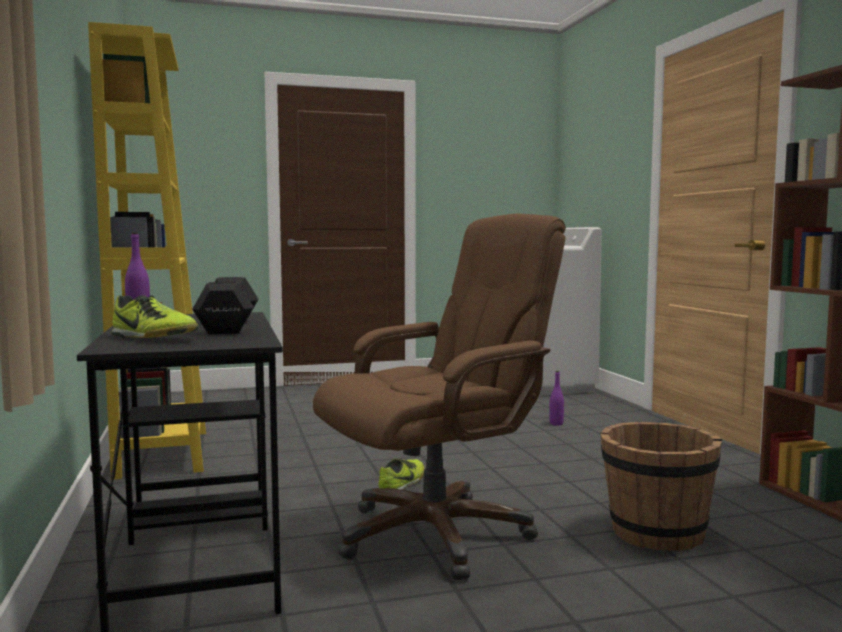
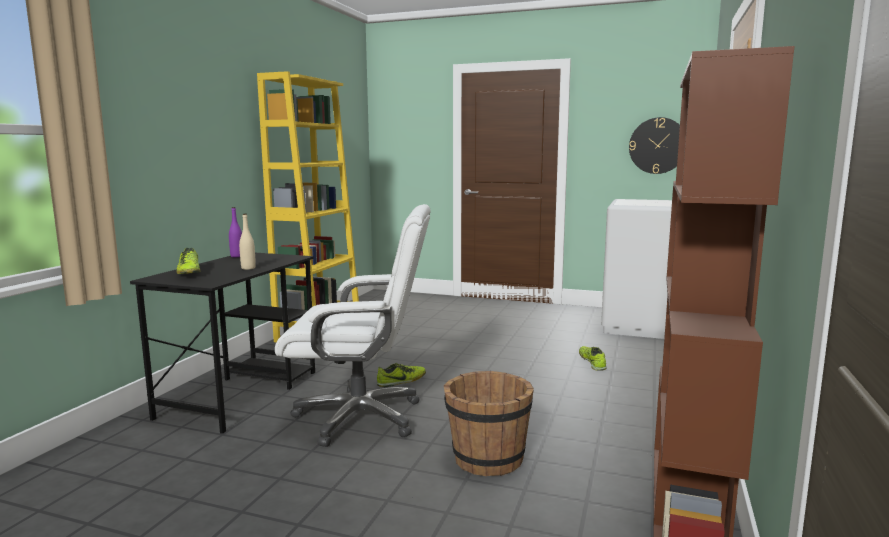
camera: 35 degrees right, 5 degrees up
(229, 326) = (248, 268): black dumbbell -> beige bottle
(435, 534) = (360, 417): brown office chair -> white office chair
(511, 186) = (657, 145): none -> wall clock
(556, 424) = (592, 362): purple bottle -> shoe

